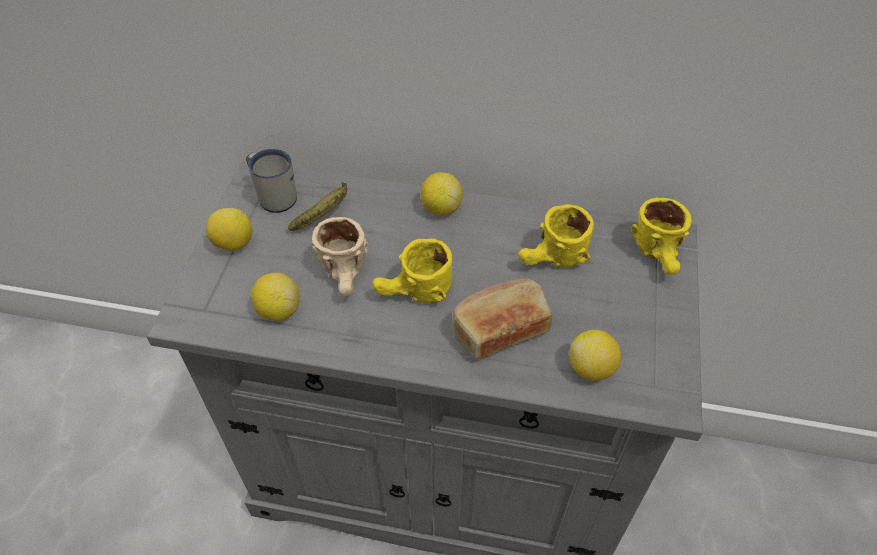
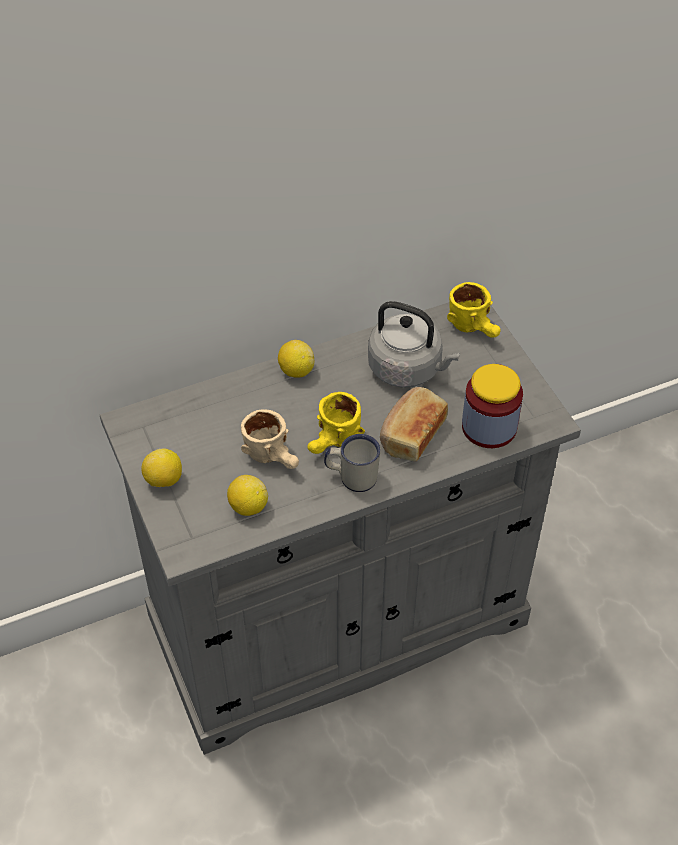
camera: 35 degrees left, 0 degrees up
(274, 196) = (157, 428): white mug -> white mug (352, 477)
(325, 214) = (212, 420): banana -> none
(552, 262) = (408, 369): yellow mug -> grey kettle
(591, 368) = (489, 427): lemon -> jar

